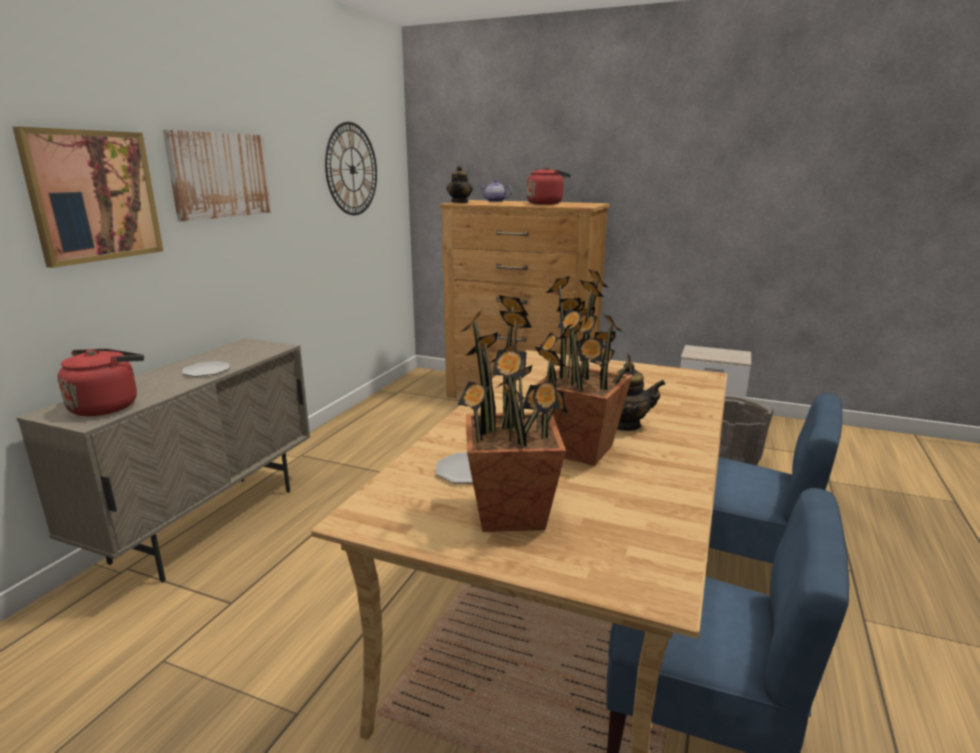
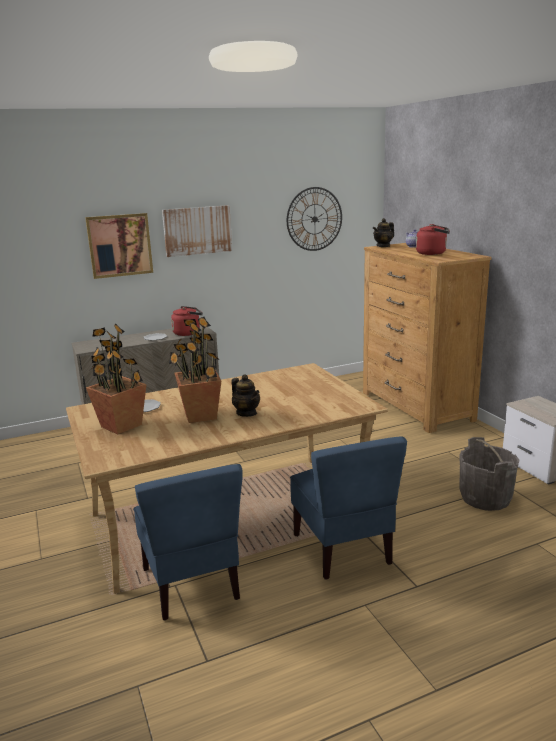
camera: 45 degrees right, 0 degrees up
(107, 406) = (99, 345): red kettle -> red kettle (188, 333)

